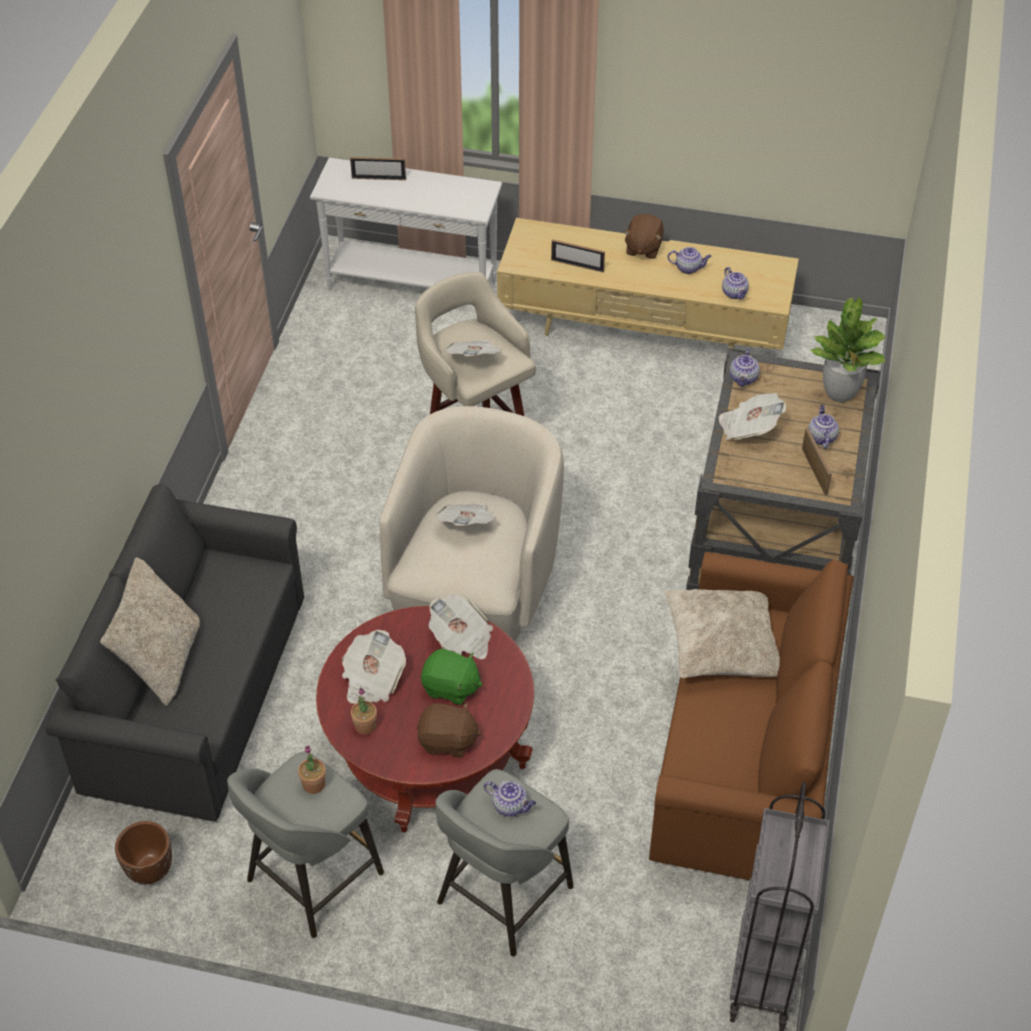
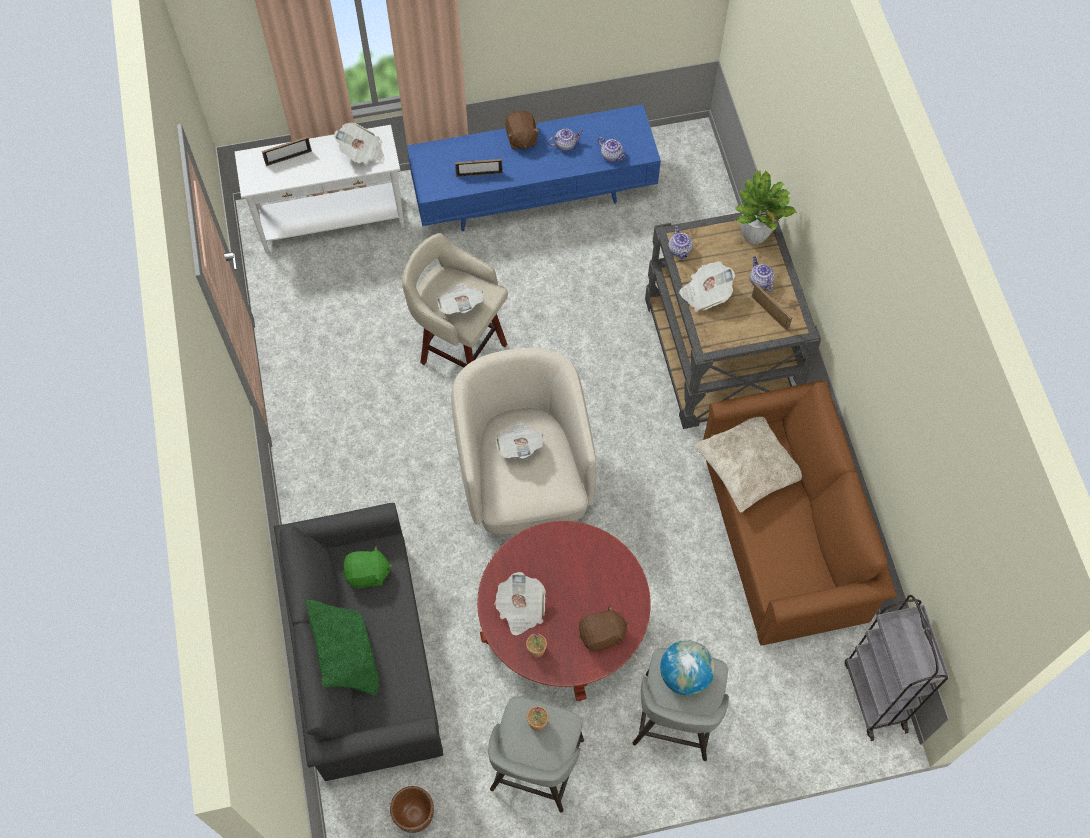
camera: 25 degrees left, 15 degrees up
(161, 659) = (348, 658): beige pillow -> green pillow
(451, 688) = (581, 590): green plush toy -> green plush toy (367, 574)
(462, 638) = (567, 545): newspaper -> newspaper (362, 152)
(510, 805) = (684, 675): teapot -> globe
(644, 327) = (533, 194): beige tv stand -> blue tv stand

